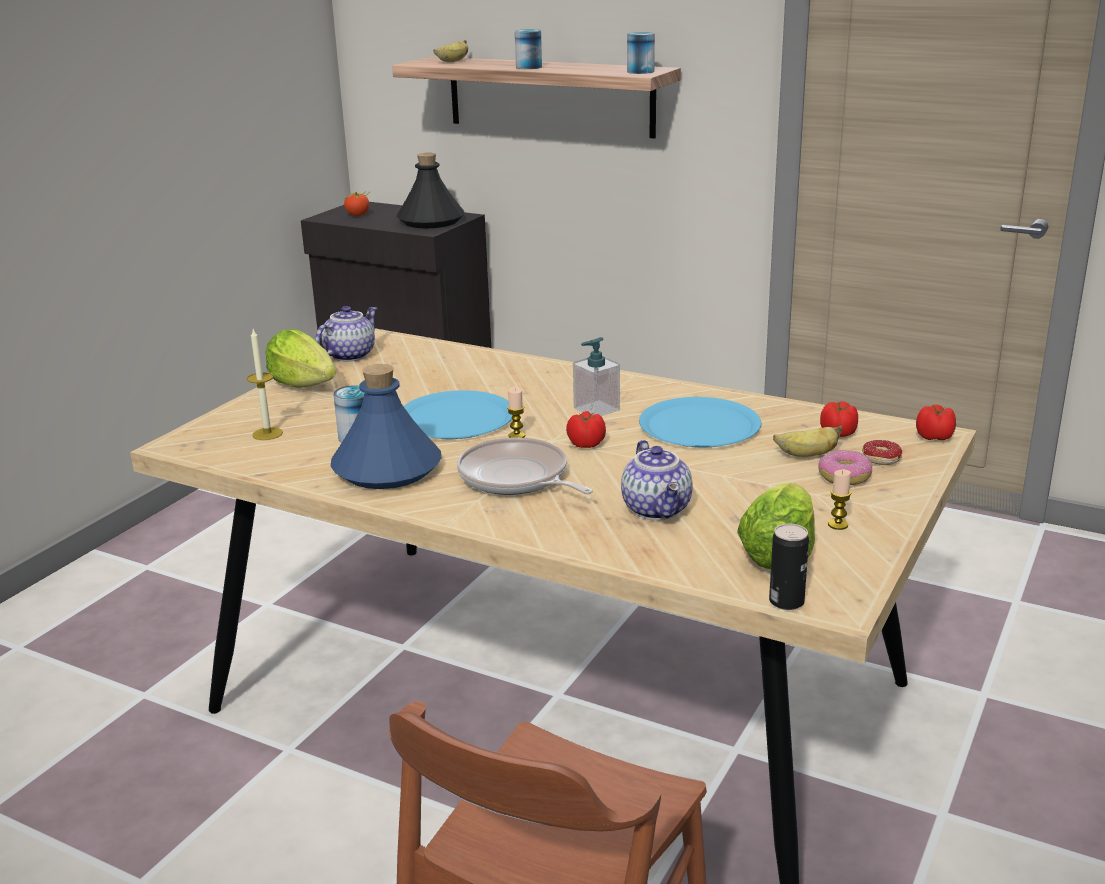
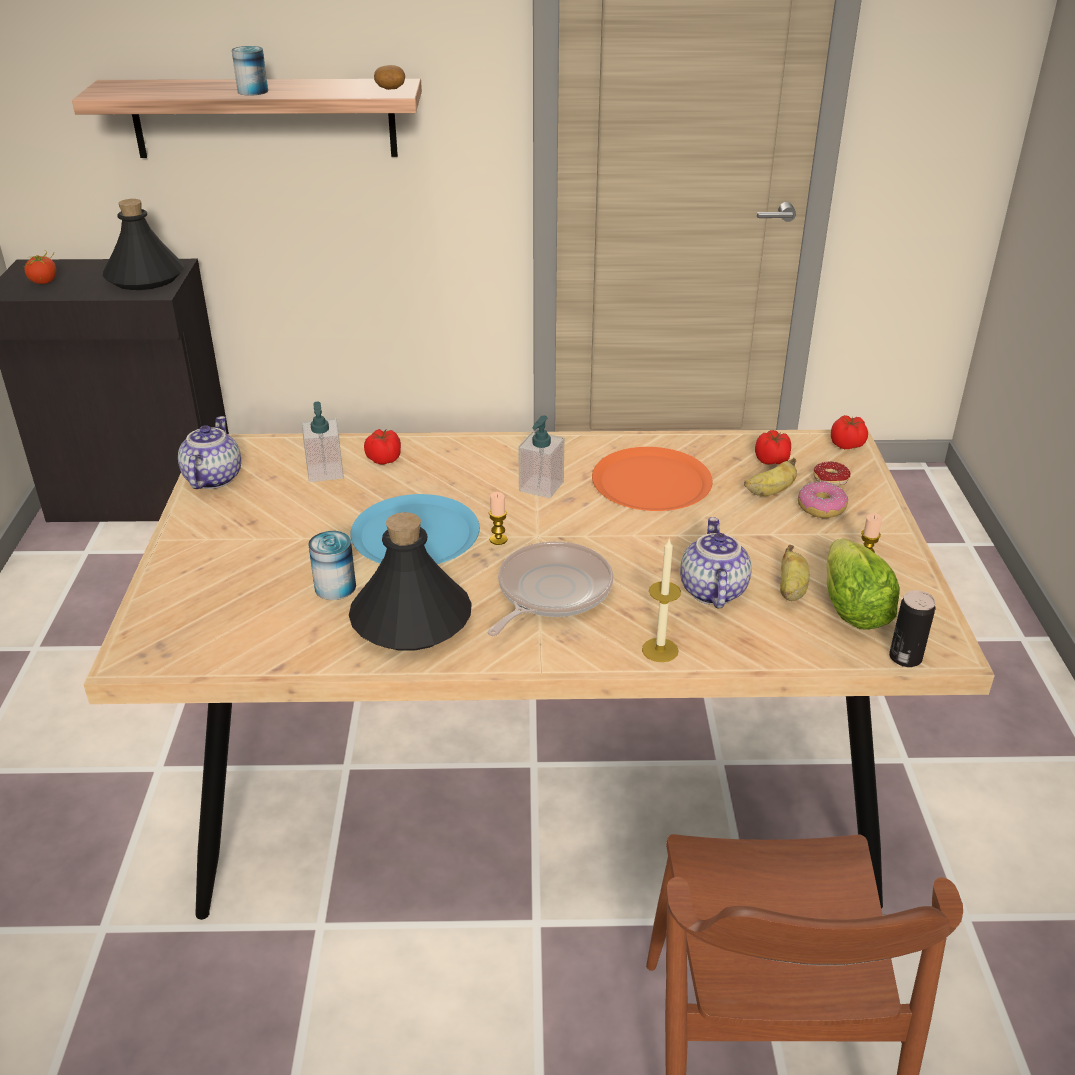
camera: 30 degrees left, 10 degrees up
(267, 434) = (229, 611): candle -> candle (660, 650)
(304, 384) = (201, 532): lettuce -> none
(386, 469) = (410, 620): blue bottle -> black bottle
(435, 367) = (325, 472): none -> soap dispenser
(453, 61) = (143, 88): banana -> banana (791, 590)
(517, 478) = (550, 592): frying pan -> frying pan turned 105 degrees clockwise
(585, 444) = (572, 531): tomato -> tomato (383, 459)
(640, 71) = (390, 89): can -> potato
(658, 509) = (711, 590): teapot -> teapot turned 135 degrees counterclockwise
(700, 425) = (652, 482): blue plate -> orange plate

